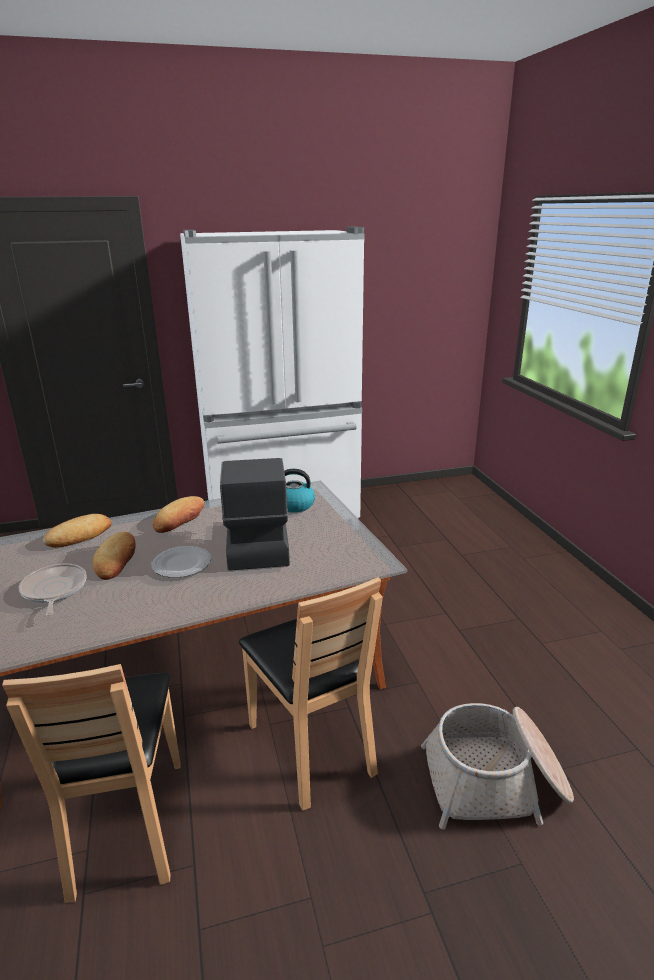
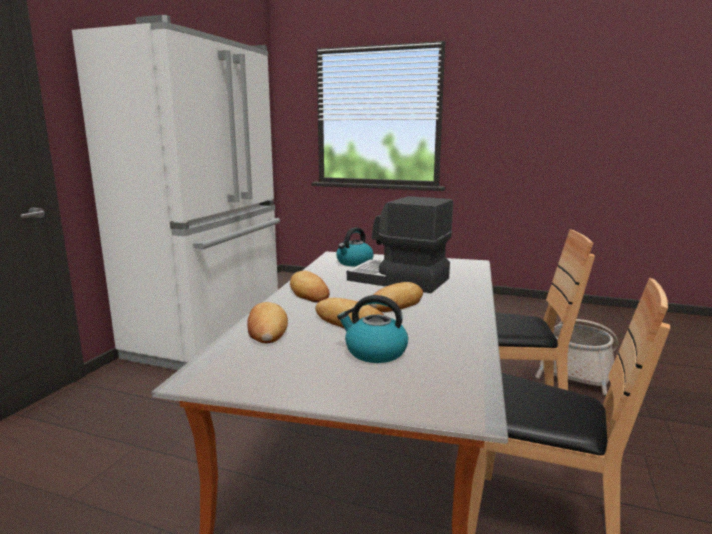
camera: 55 degrees left, 10 degrees down
(54, 590) = (374, 352): frying pan -> kettle
(181, 563) = (396, 303): plate -> bread

